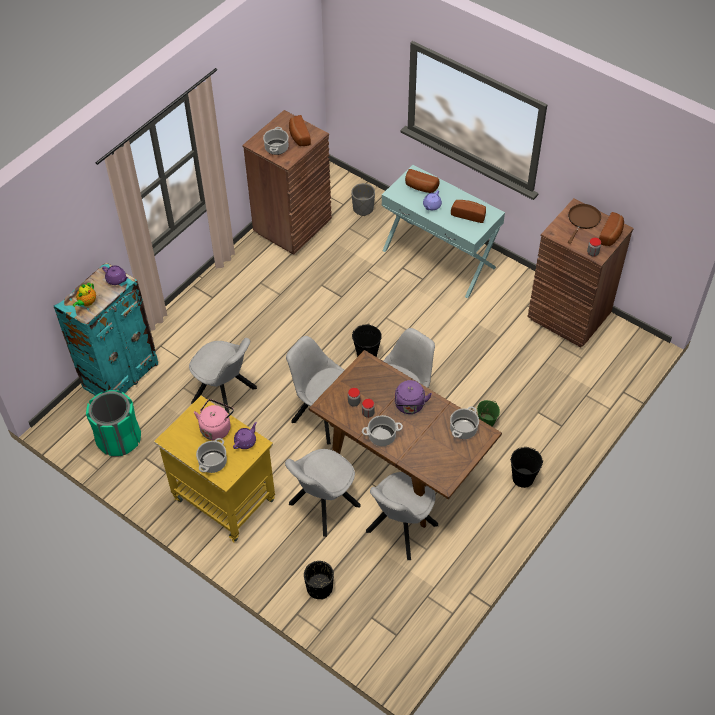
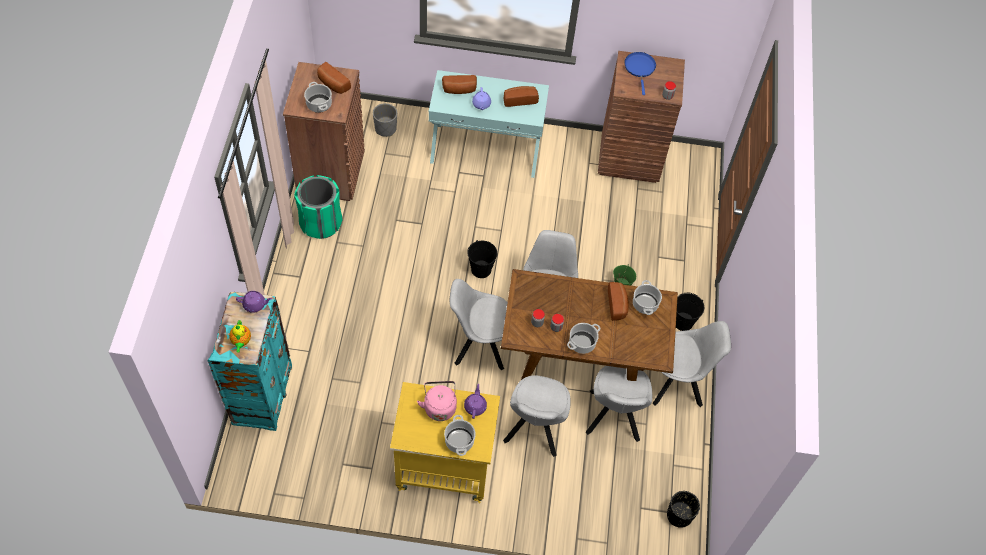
camera: 35 degrees left, 5 degrees up
(119, 439) = (304, 458): green trash can -> green trash can (320, 222)
(226, 396) = (378, 368): grey chair -> grey chair (677, 382)
(319, 588) = (580, 505): black planter -> black planter (679, 515)
(410, 406) = (587, 304): purple kettle -> none
(583, 220) = (640, 68): brown frying pan -> blue frying pan
(611, 235) = (672, 73): bread -> bread (618, 305)

